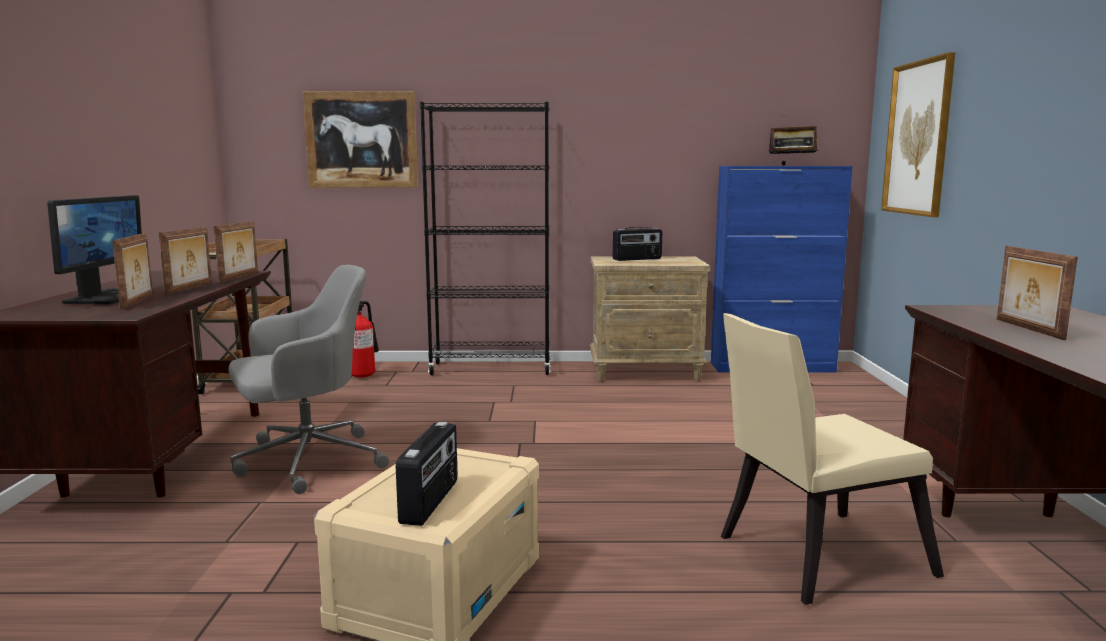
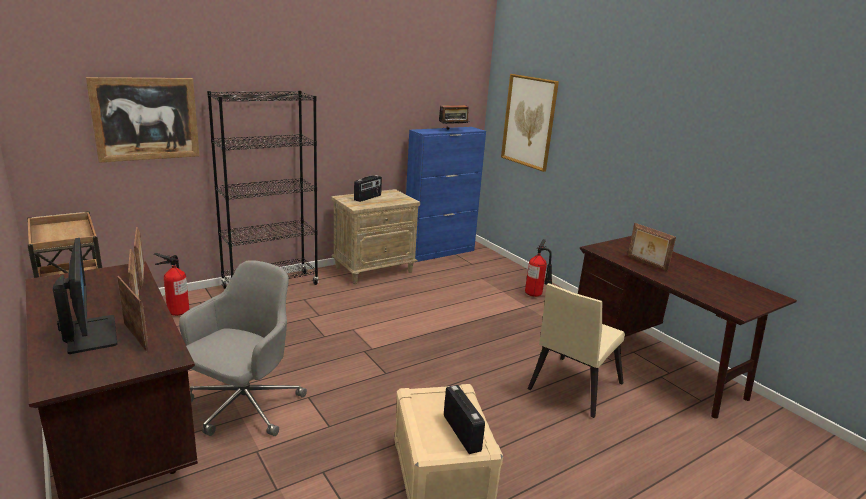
camera: 35 degrees left, 10 degrees up
(891, 433) = (536, 295): none -> fire extinguisher

